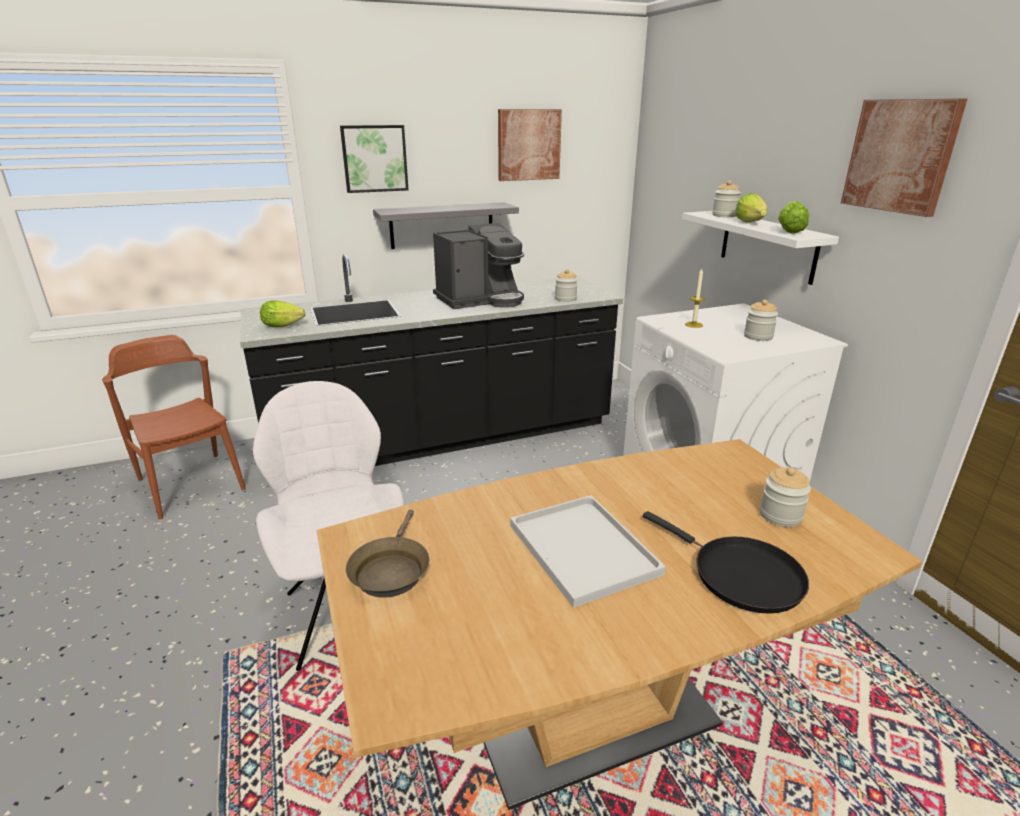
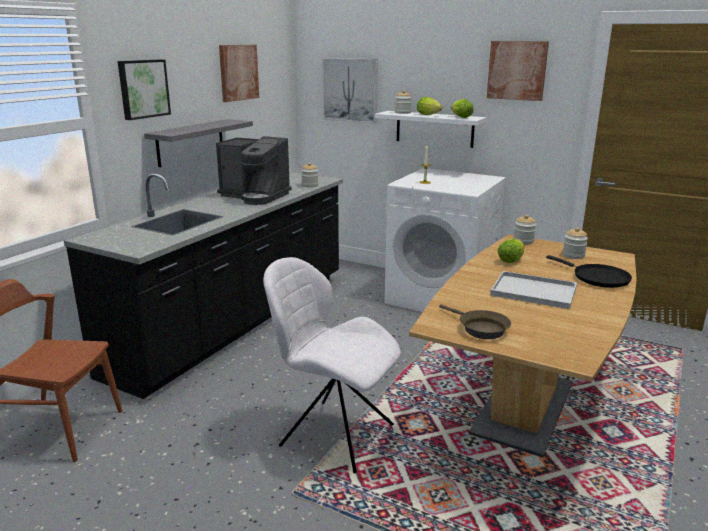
camera: 40 degrees left, 5 degrees down
(285, 326) = (146, 241): lettuce -> lettuce (512, 260)
(481, 300) = (255, 196): coffee machine -> coffee machine turned 90 degrees clockwise
(683, 176) = (350, 90): none -> picture
(740, 575) = (597, 278): black frying pan -> black frying pan turned 45 degrees clockwise
(758, 337) = (465, 181): jar -> jar (523, 241)

